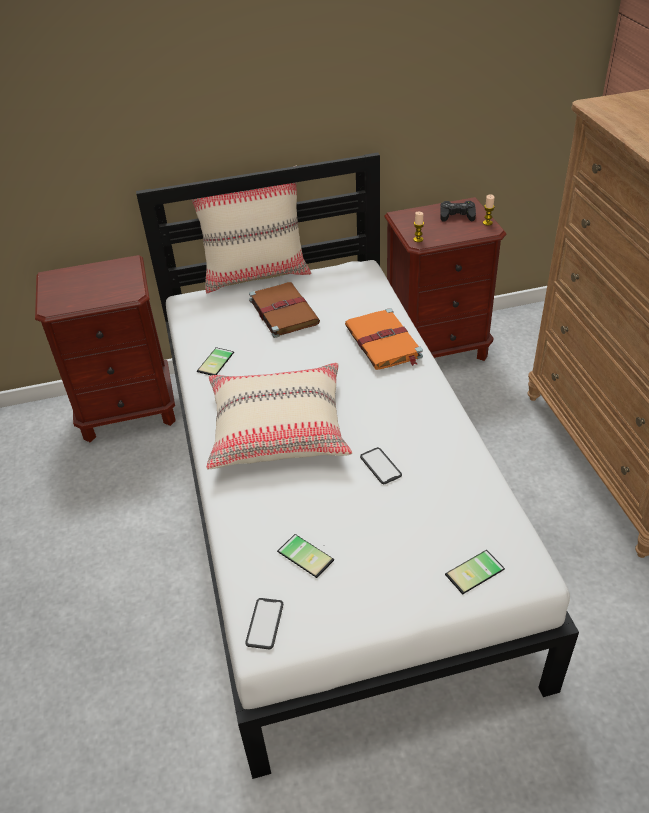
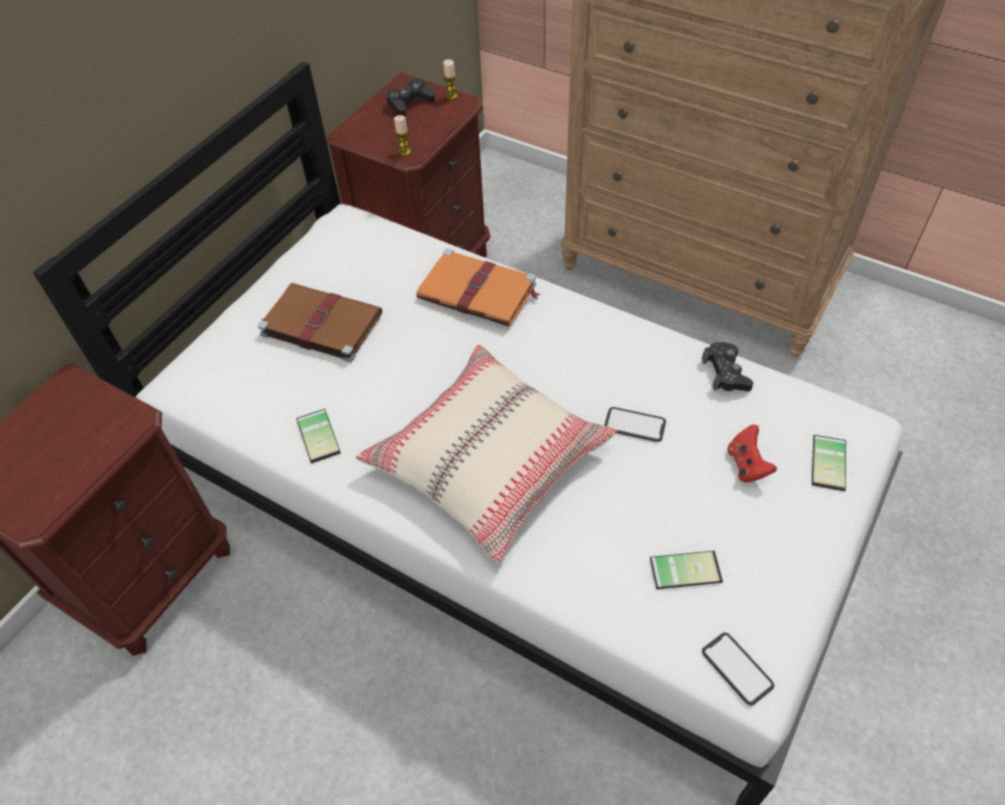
camera: 45 degrees left, 10 degrees up
(256, 274) = (225, 298): beige pillow -> none
(419, 534) = (747, 464): none -> red game controller
(477, 478) = (726, 373): none -> black game controller

